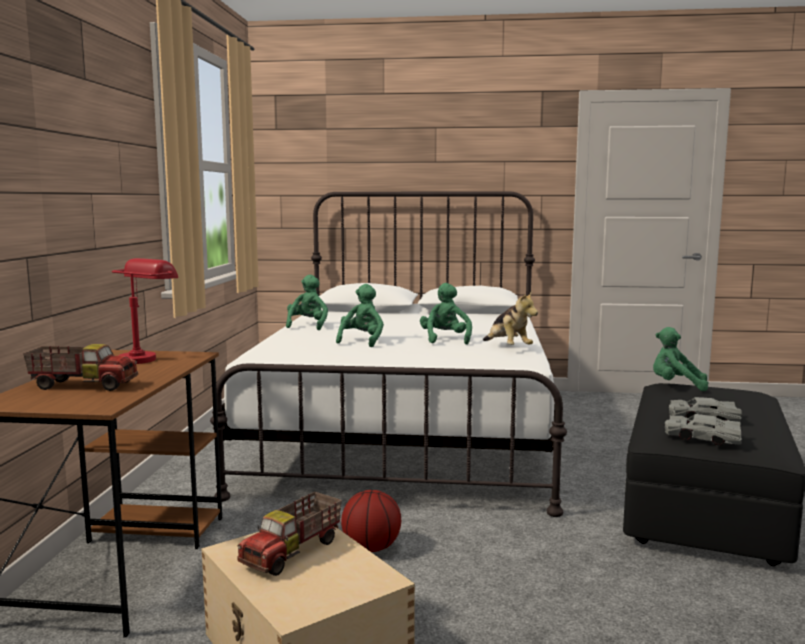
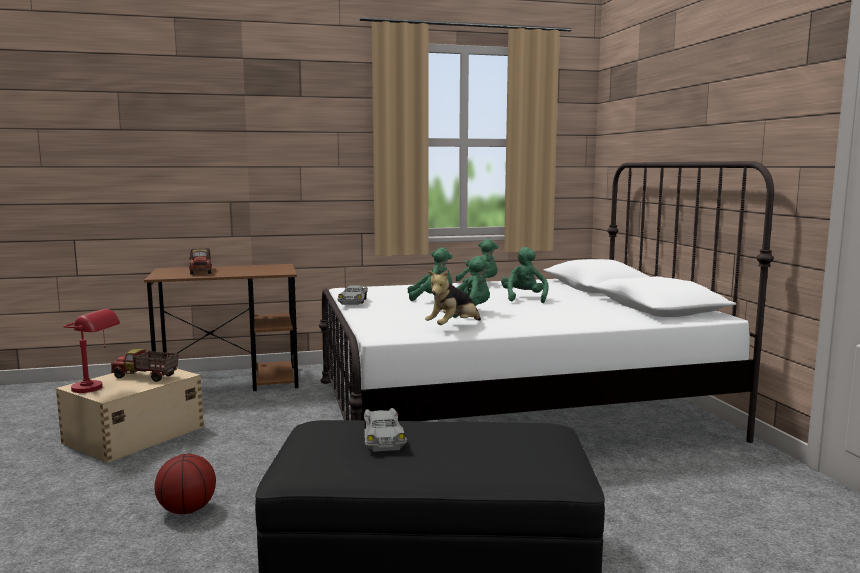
camera: 70 degrees right, 0 degrees up
(147, 357) = (272, 269): red table lamp -> red table lamp (96, 388)
(371, 548) = (268, 430): basketball -> basketball (187, 510)
(676, 386) = (531, 427): green plush toy -> green plush toy (524, 298)
(702, 438) = (309, 436): grey toy car -> grey toy car (354, 301)

